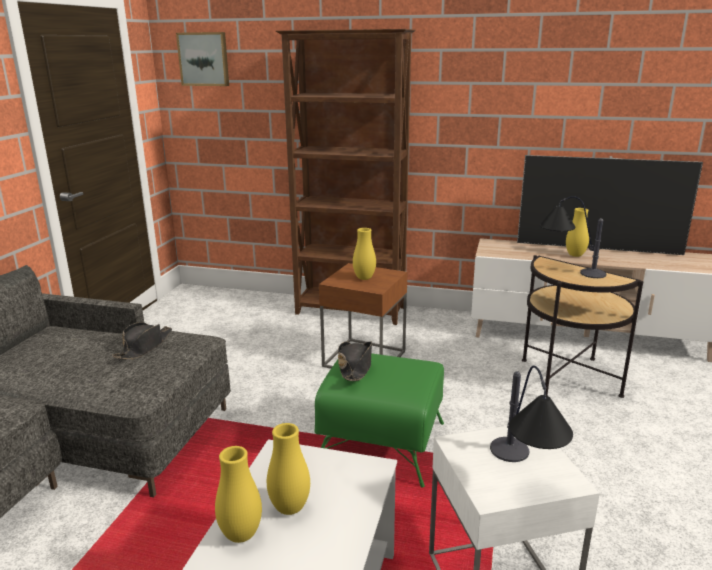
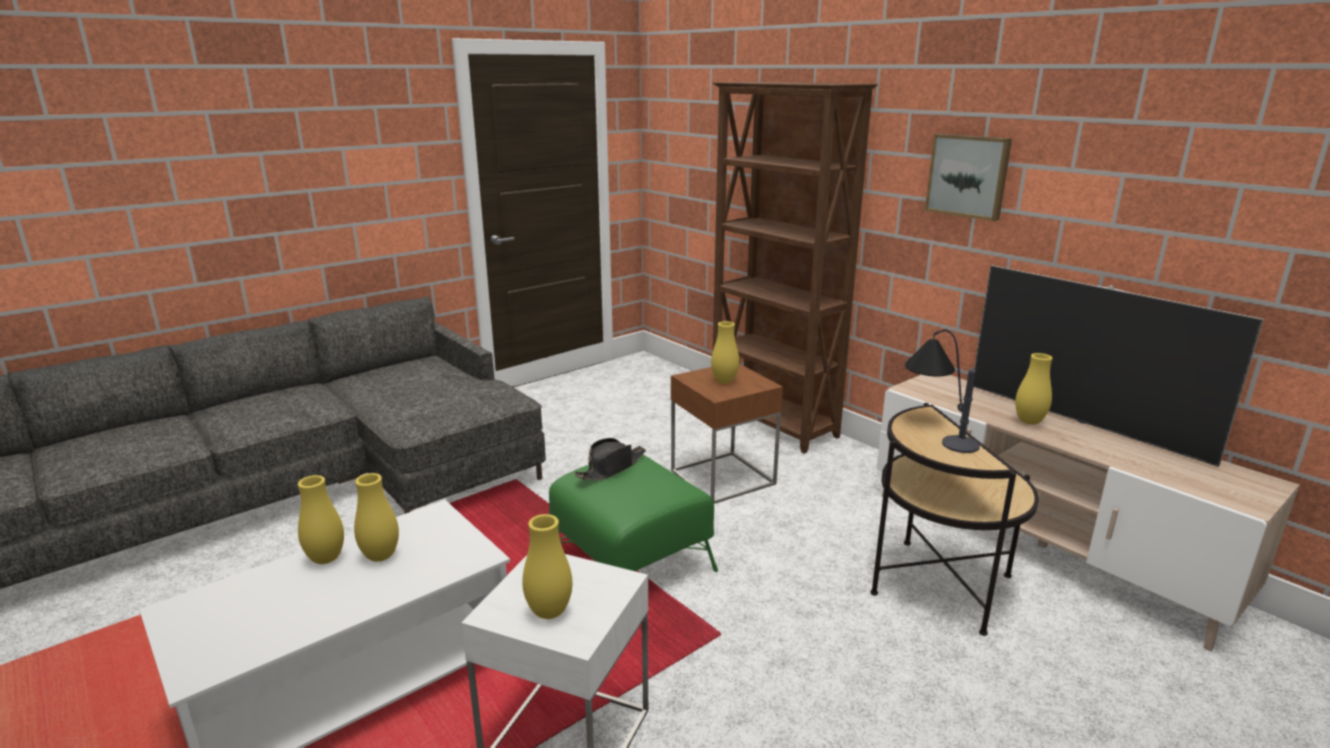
camera: 35 degrees right, 0 degrees up
(144, 347) = (466, 392): black hat -> none
(204, 59) = (679, 109): picture -> picture (968, 176)
(524, 475) = (549, 612): table lamp -> yellow vase

